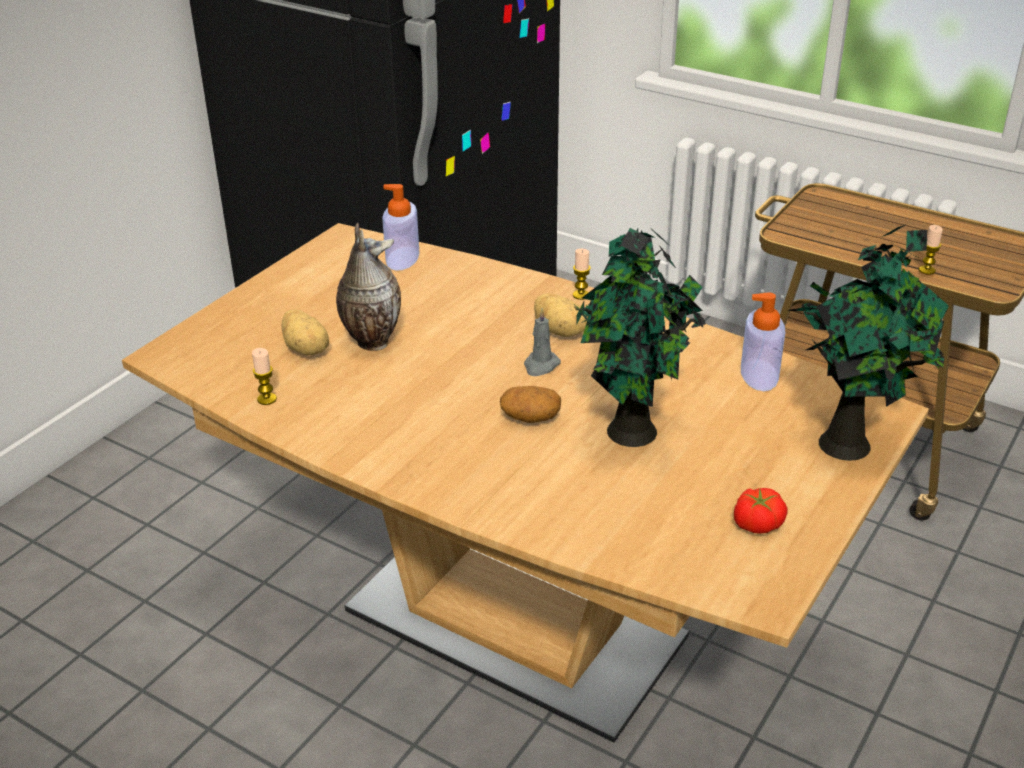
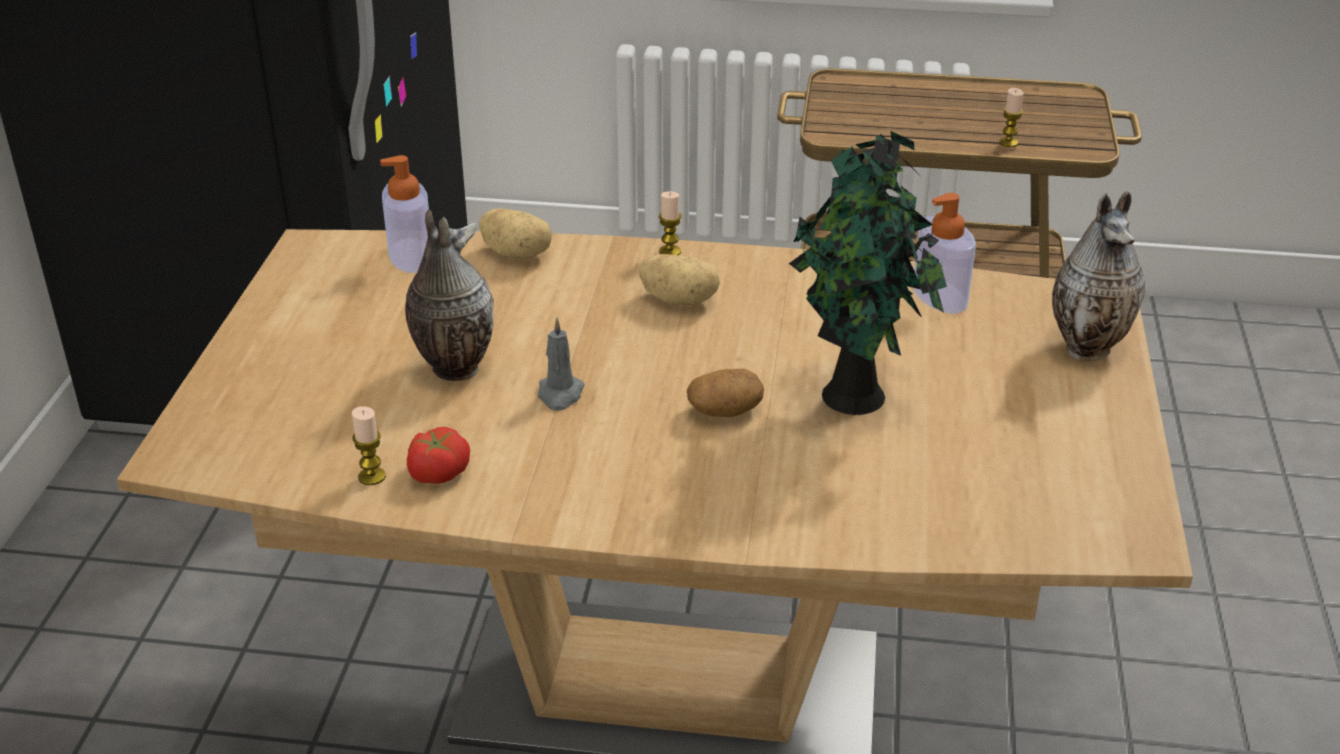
camera: 25 degrees left, 0 degrees up
(307, 349) = (374, 399): potato -> potato (517, 253)
(540, 365) = (688, 346): grey candle -> grey candle (560, 395)
(757, 523) = (1065, 461): tomato -> tomato (438, 472)
(849, 443) = (1089, 347): potted plant -> vase

